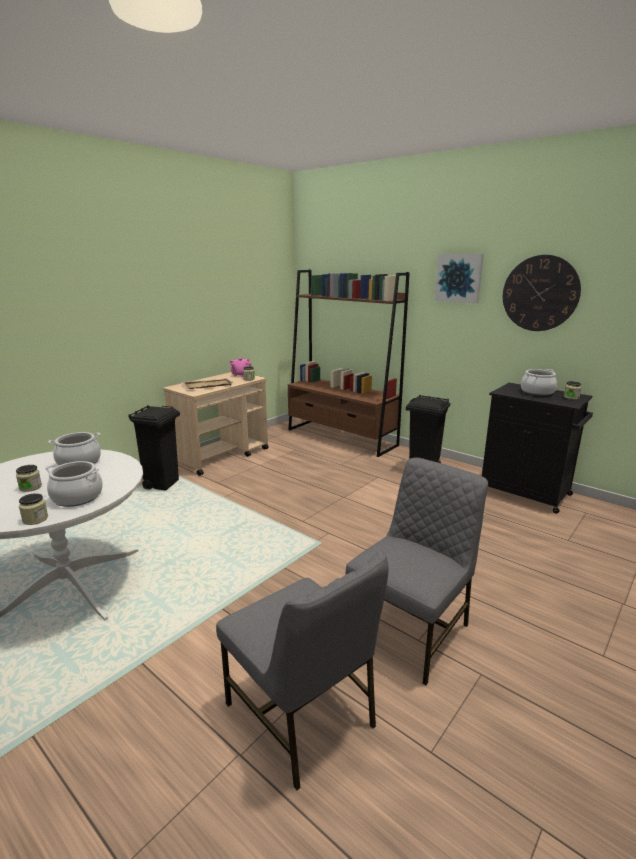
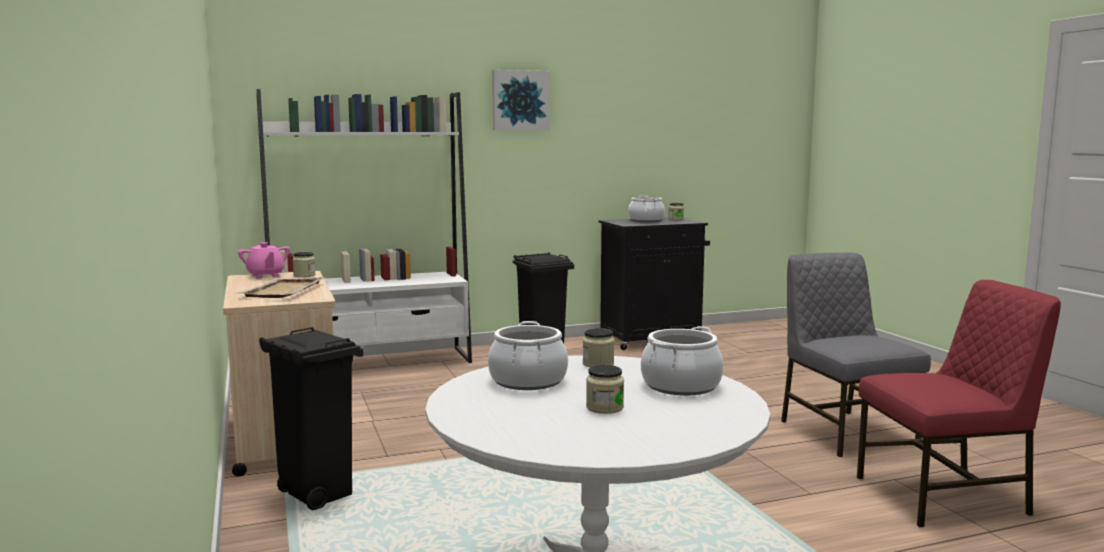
camera: 60 degrees left, 10 degrees down
(35, 519) = (740, 406): jar -> jar (598, 364)
(302, 715) = (945, 496): grey chair -> red chair
(341, 437) = (373, 363): brown bookcase -> white bookcase
(540, 293) = (613, 115): wall clock -> none

